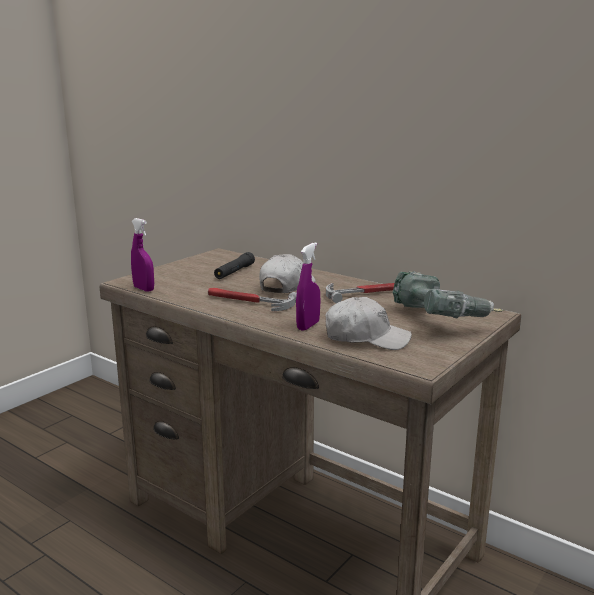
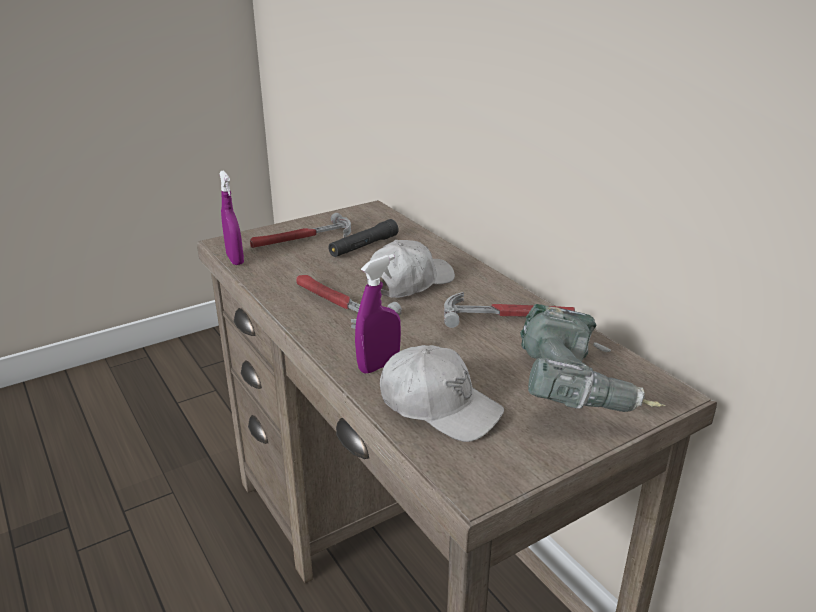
camera: 20 degrees right, 10 degrees up
(183, 273) = (302, 239): none -> hammer

